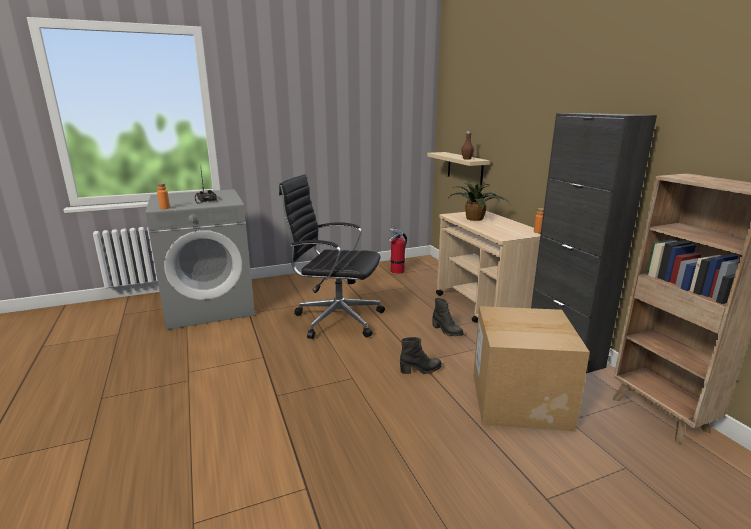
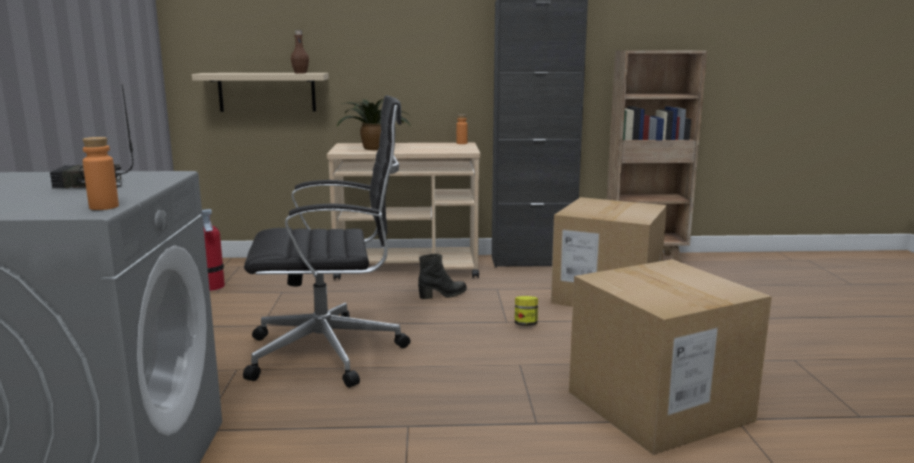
camera: 70 degrees left, 5 degrees down
(314, 444) = (658, 406): none -> cardboard box
(336, 319) = (330, 352): black office chair -> black office chair turned 135 degrees counterclockwise
(421, 370) = (525, 324): black boot -> jar

